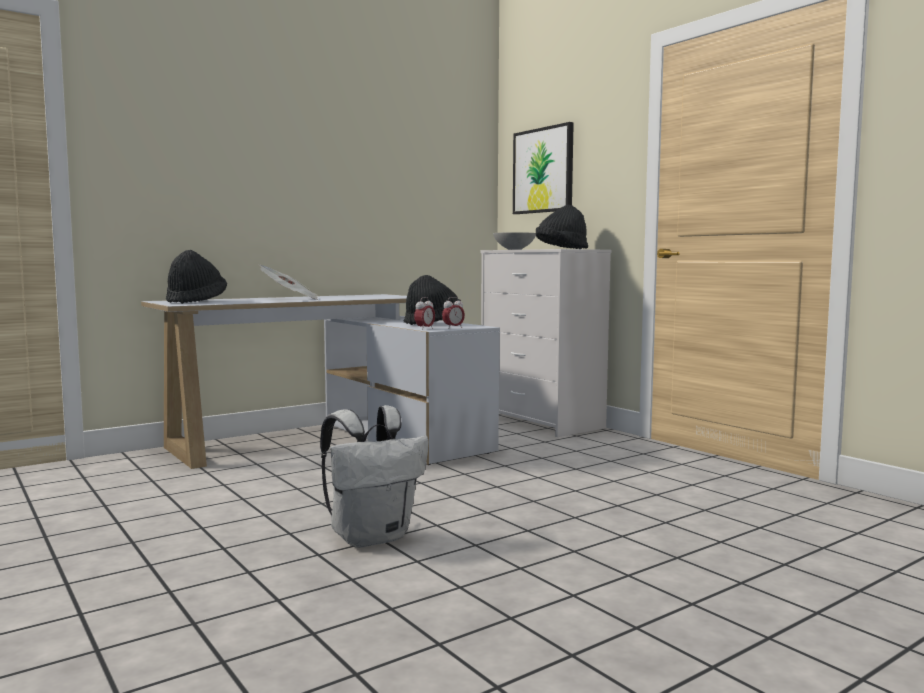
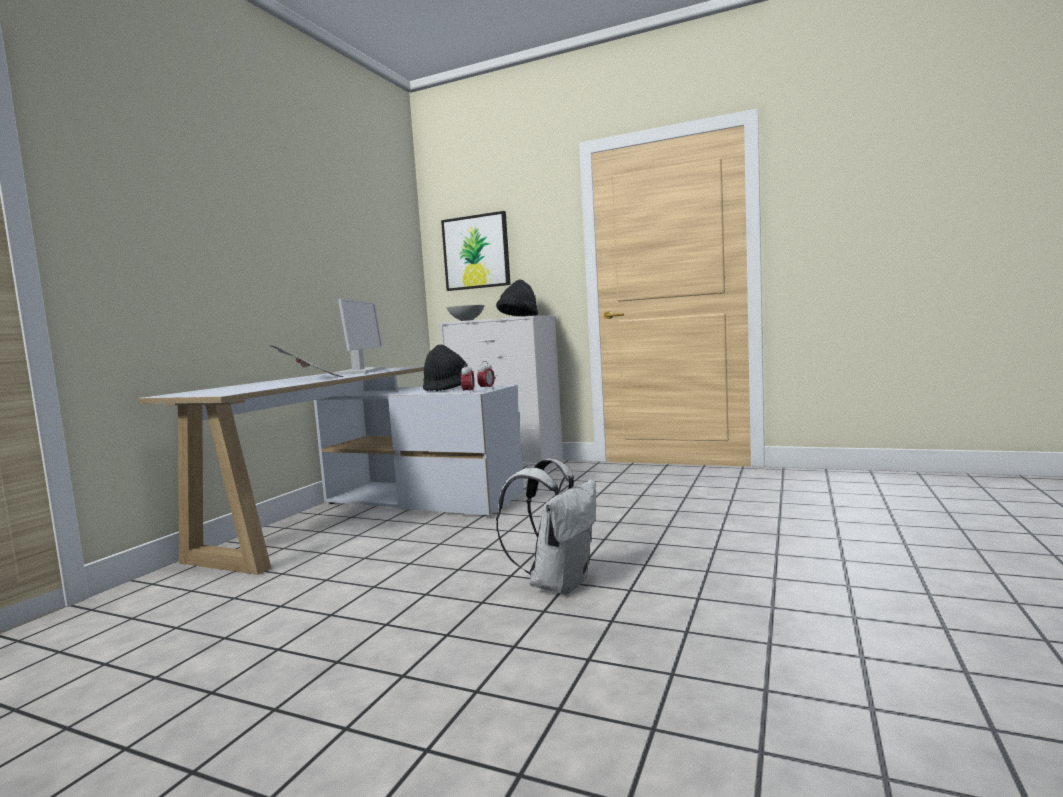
camera: 30 degrees left, 0 degrees up
(196, 302) = (222, 390): black hat -> none
(365, 296) = (361, 371): none -> monitor

